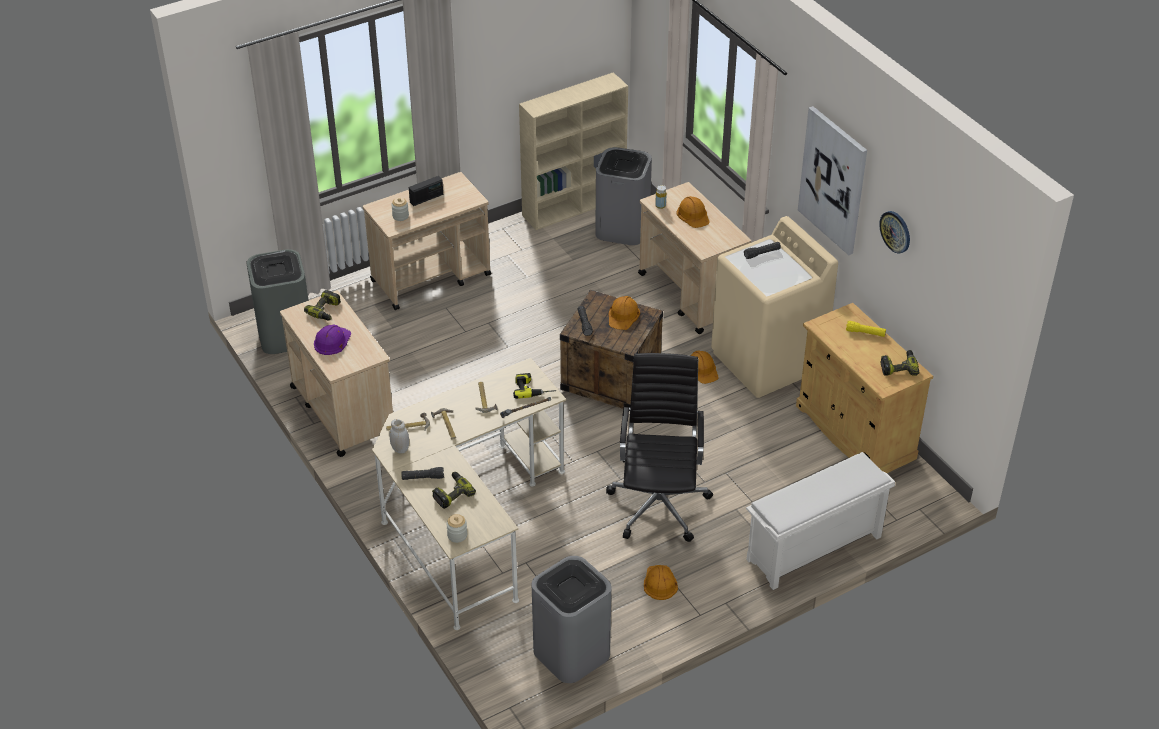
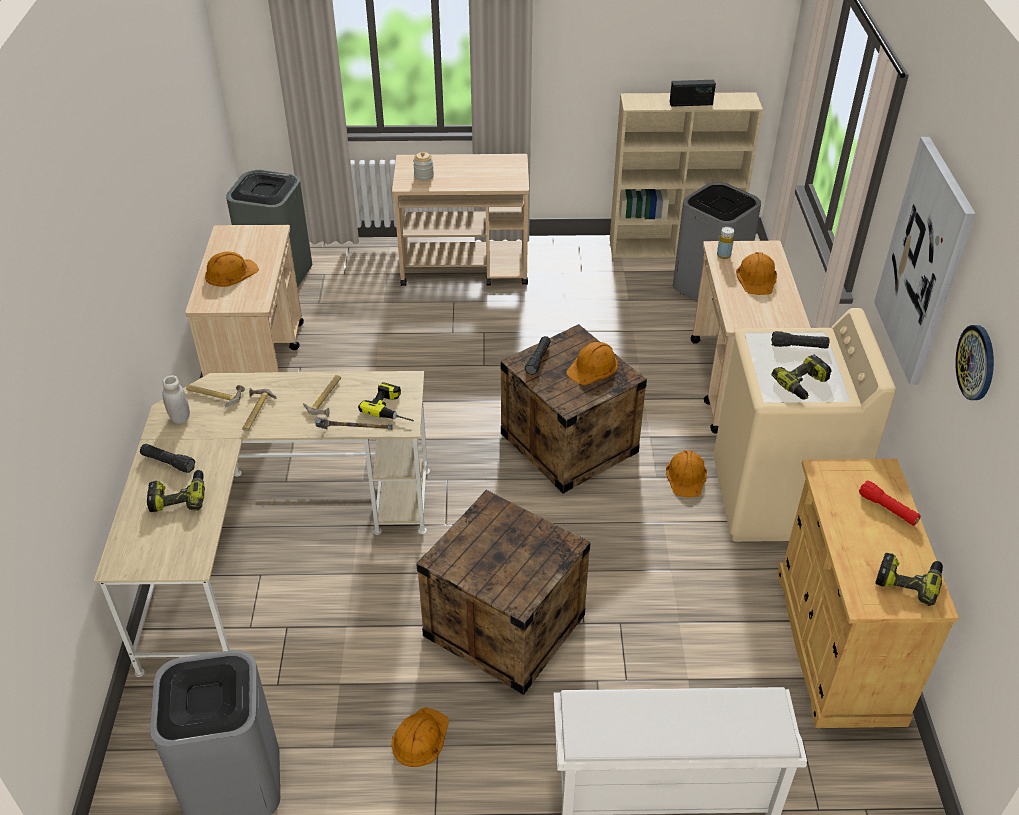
camera: 30 degrees right, 0 degrees up
(326, 311) = (257, 241): power drill -> power drill (803, 384)
(332, 341) = (230, 272): purple hard hat -> orange hard hat
(426, 198) = (466, 167): radio -> radio (691, 103)
(457, 535) = (131, 554): jar -> none
(659, 503) = (505, 625): black office chair -> crate
(865, 333) = (887, 509): yellow flashlight -> red flashlight

